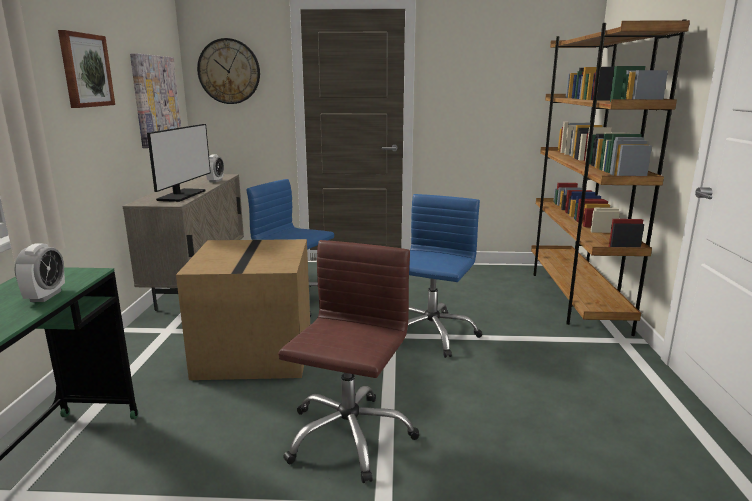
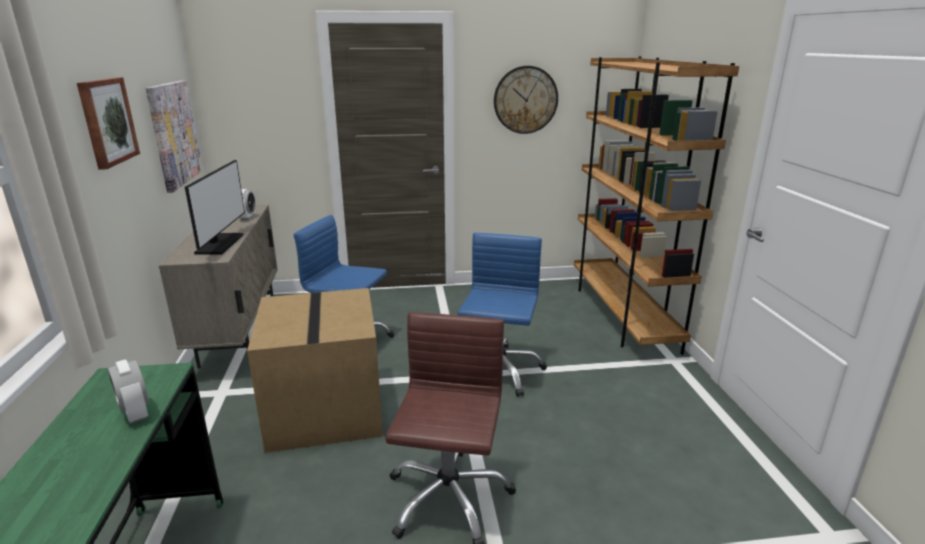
camera: 10 degrees left, 5 degrees up
(45, 296) = (136, 413): alarm clock -> alarm clock turned 150 degrees clockwise
(229, 71) = (249, 91): wall clock -> wall clock (525, 100)

